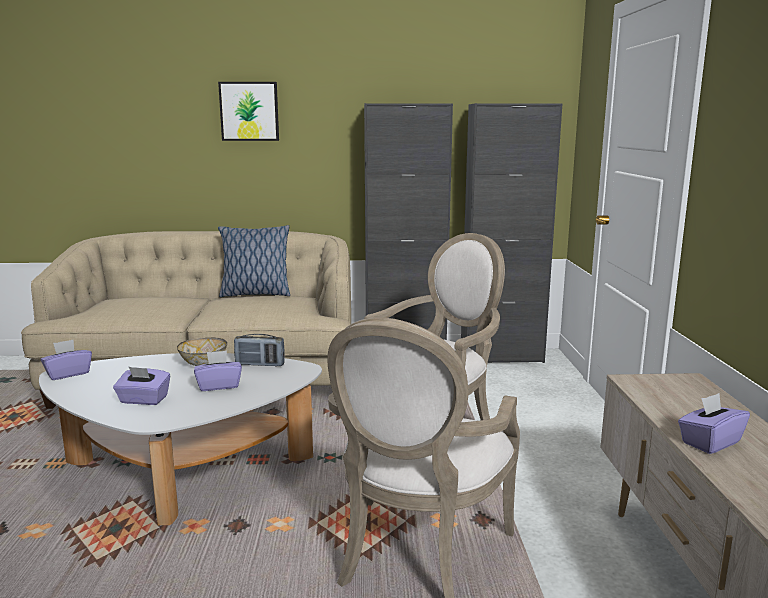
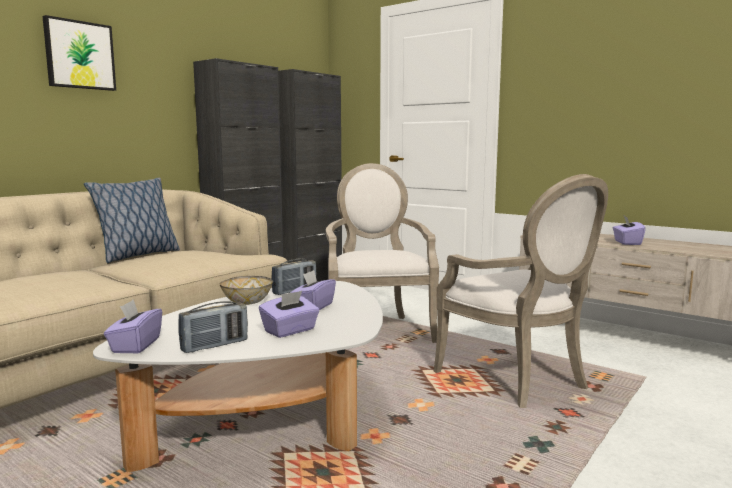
camera: 50 degrees left, 5 degrees down
(86, 392) = (215, 346): none -> radio

